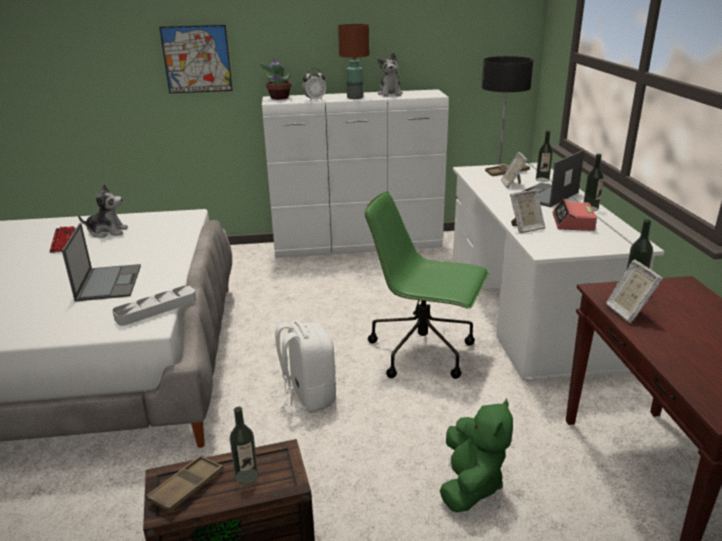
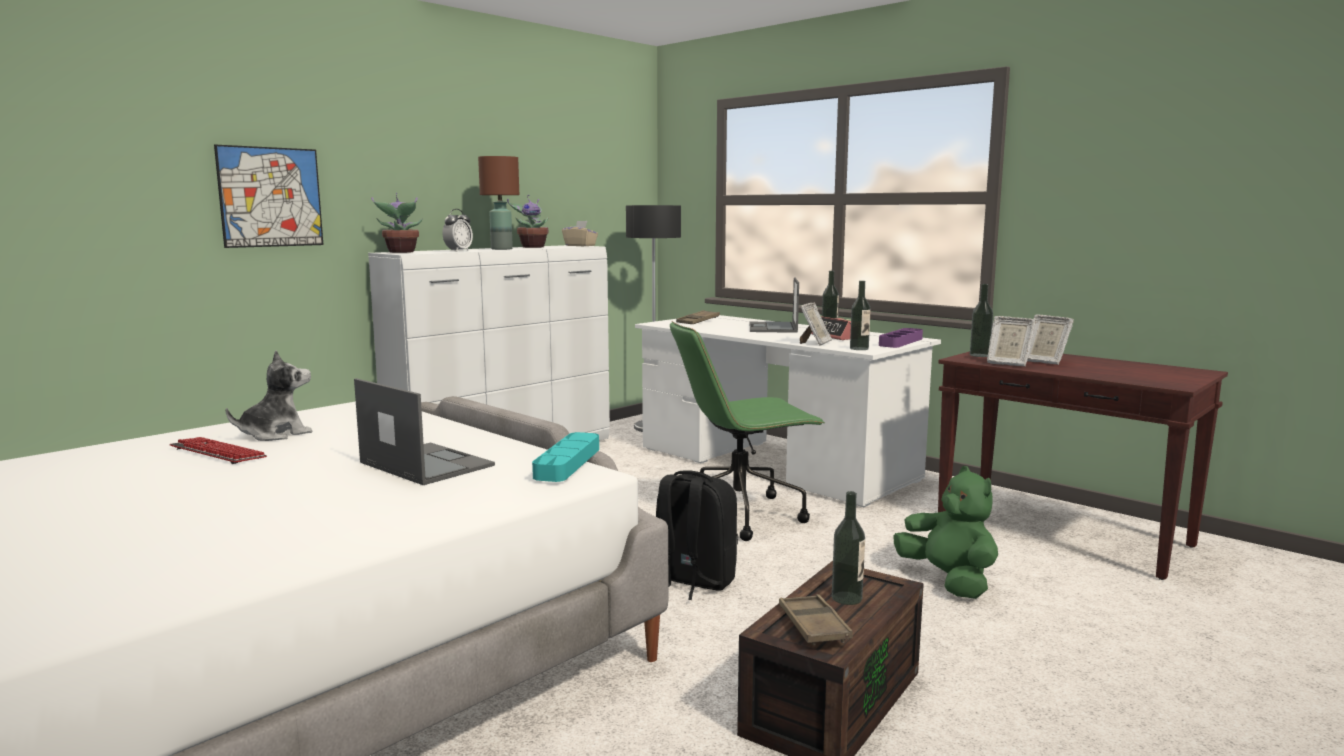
camera: 40 degrees left, 15 degrees down
(156, 309) = (567, 463): grey tray -> turquoise tray
(307, 397) = (692, 581): white backpack -> black backpack
(390, 94) = (532, 247): plush toy -> potted plant
(433, 93) = (580, 246): none -> beige tissue box
(512, 185) = (726, 326): picture frame -> picture frame (1044, 361)
(542, 179) = (742, 321): bottle -> bottle (859, 348)
(609, 246) = (901, 342): none -> purple tray

